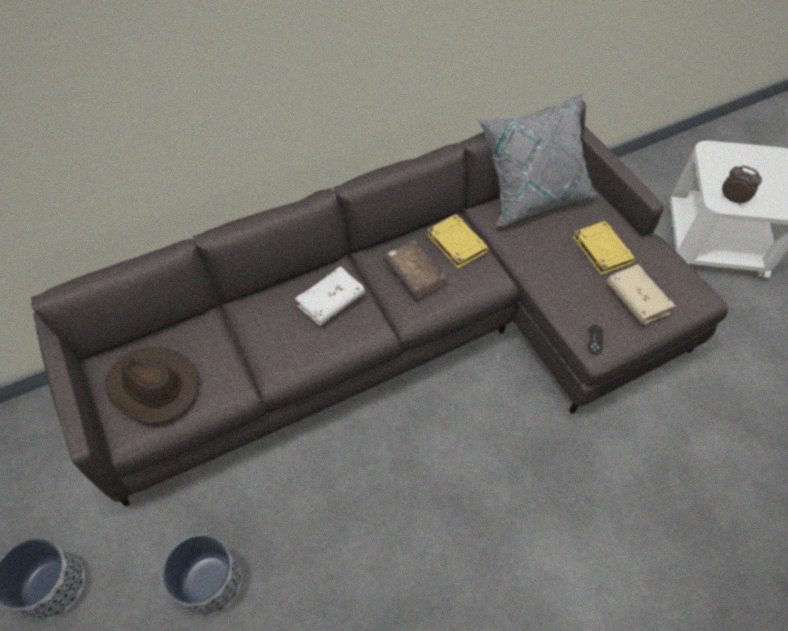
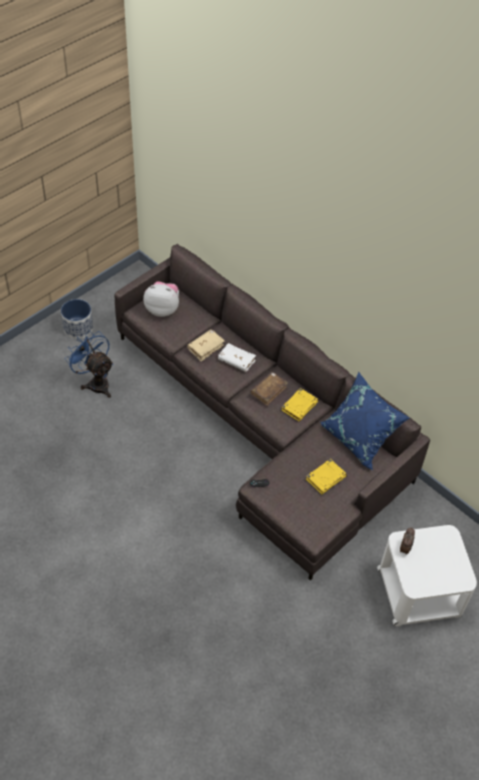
camera: 70 degrees right, 5 degrees down
(152, 387) = (162, 309): brown hat -> plush toy
(210, 582) = (95, 382): planter -> blue fan
(533, 194) = (359, 438): grey pillow -> blue pillow
(636, 299) = (295, 499): beige book -> beige book (205, 348)

